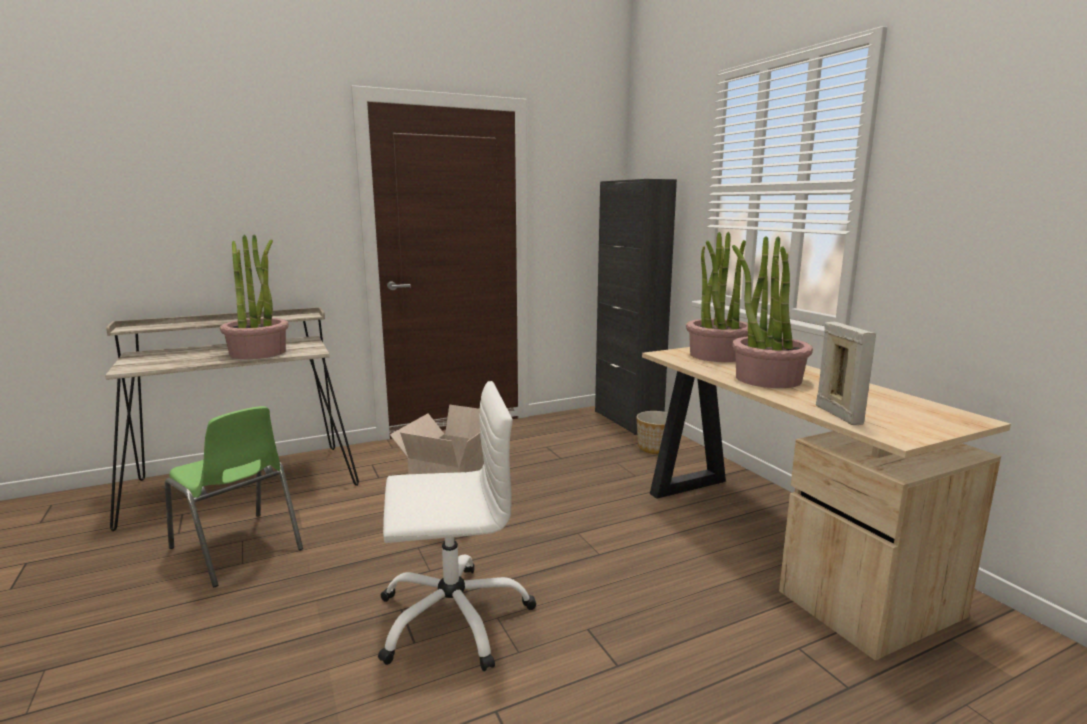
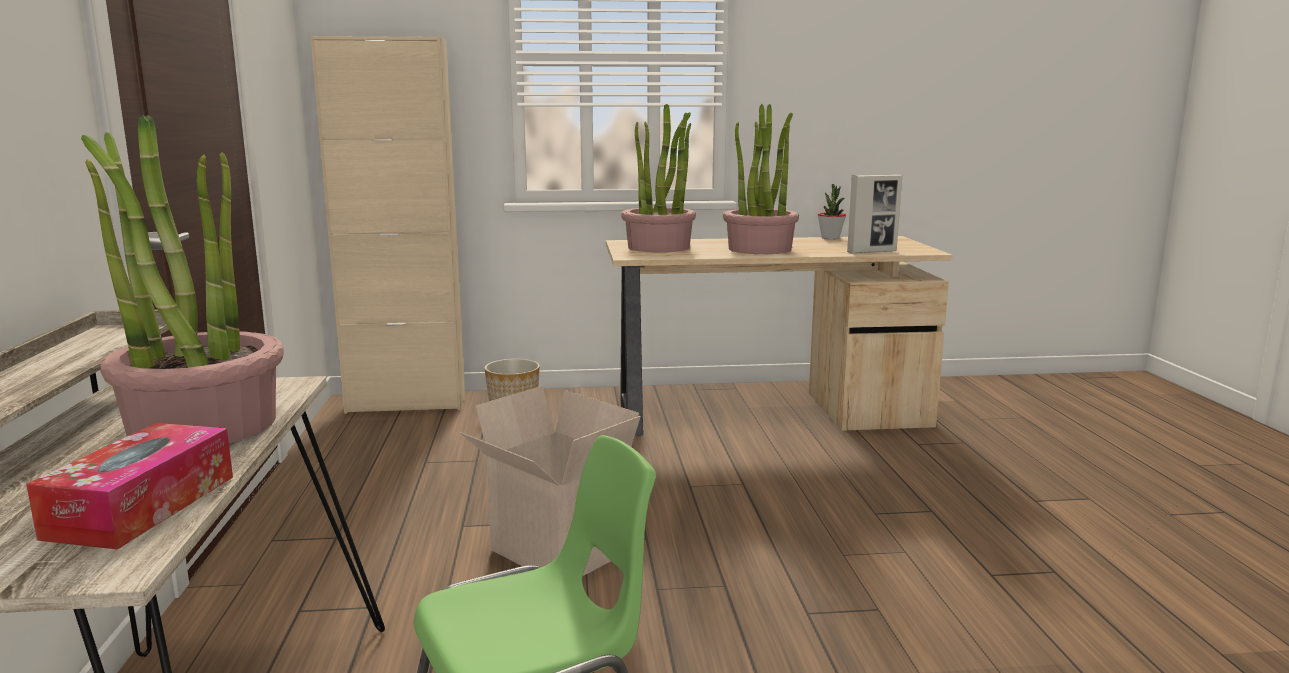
camera: 70 degrees left, 0 degrees up
(174, 362) = (142, 506): none -> tissue box
(453, 617) = (835, 580): white office chair -> none
(627, 420) = (406, 403): black cabinet -> beige cabinet
(838, 415) = (872, 252): picture frame -> picture frame turned 150 degrees clockwise
(900, 396) = (830, 238): none -> potted plant

